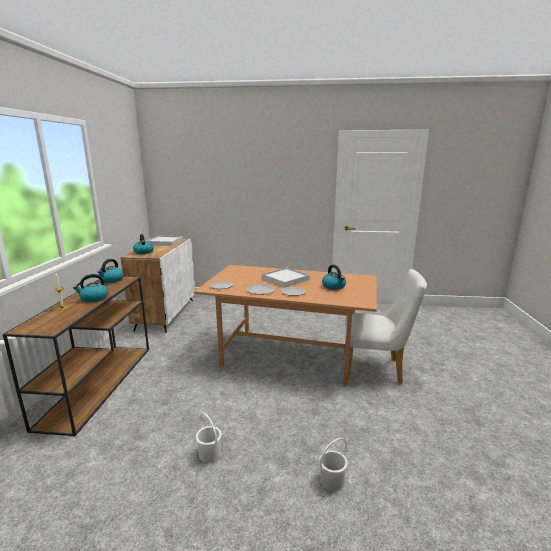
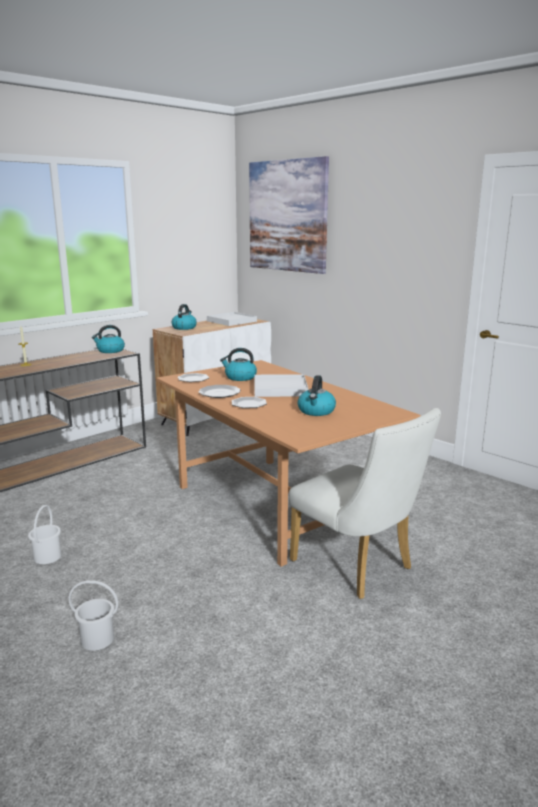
camera: 40 degrees right, 0 degrees up
(94, 298) = (61, 362): kettle -> kettle (240, 377)
(194, 164) = (287, 216): none -> picture

